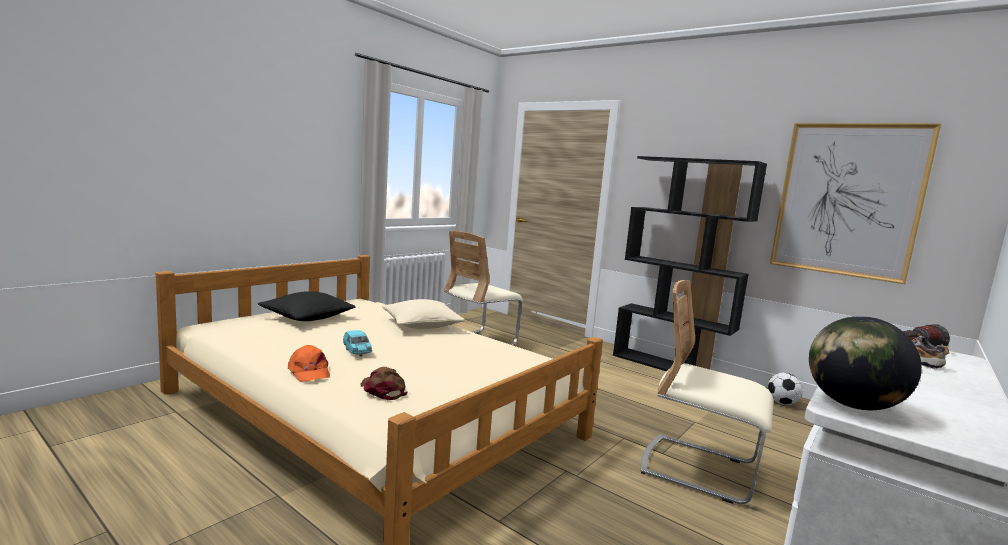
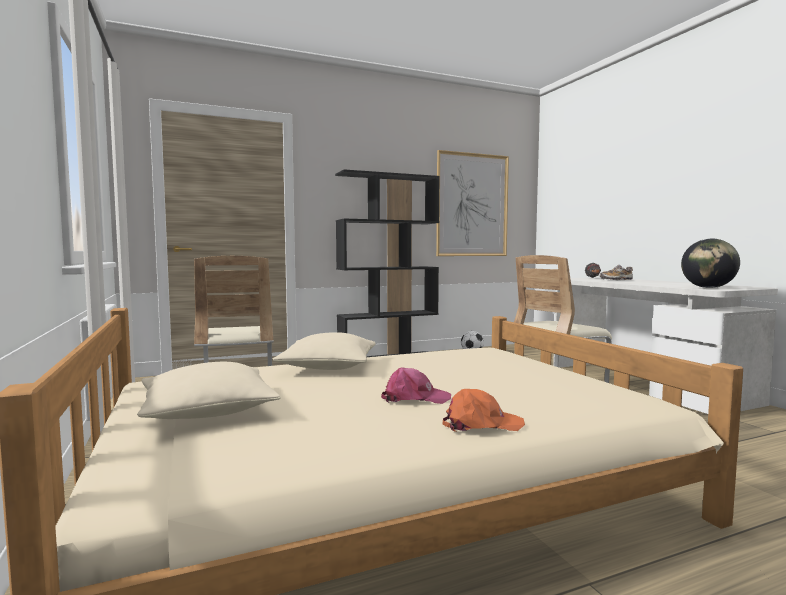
camera: 60 degrees left, 5 degrees down
(307, 317) = (208, 411): black pillow -> beige pillow
(357, 352) = (414, 398): turquoise toy car -> pink cap
(382, 390) = (551, 399): brown cap -> none

